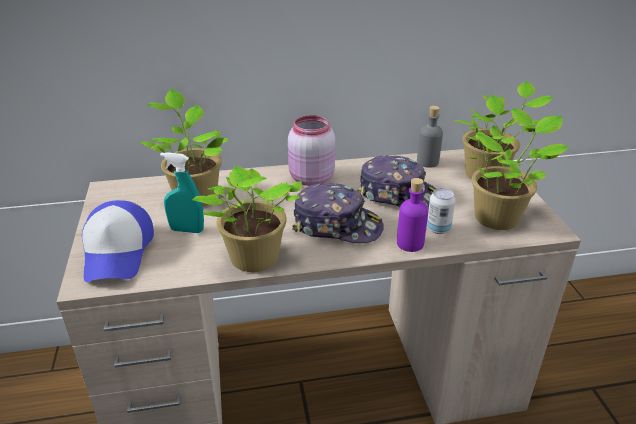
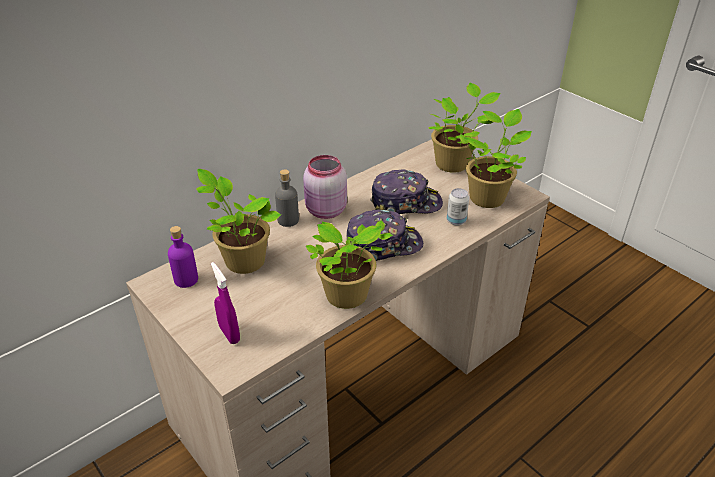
camera: 30 degrees left, 5 degrees up
(118, 252) = (229, 334): cap -> purple spray bottle
(187, 230) = (268, 293): turquoise spray bottle -> none
(410, 243) = (447, 240): purple bottle -> purple bottle (186, 279)
(427, 162) = (402, 166): grey bottle -> grey bottle (288, 220)

